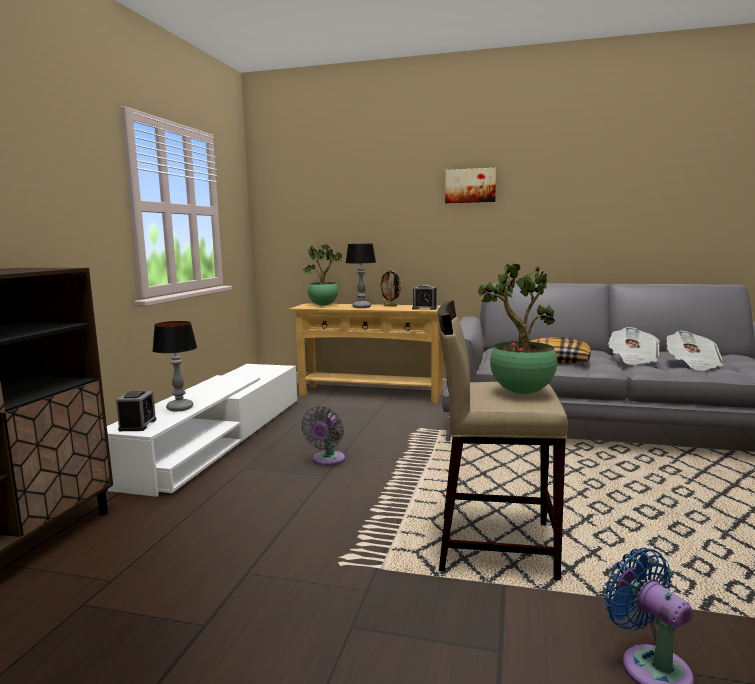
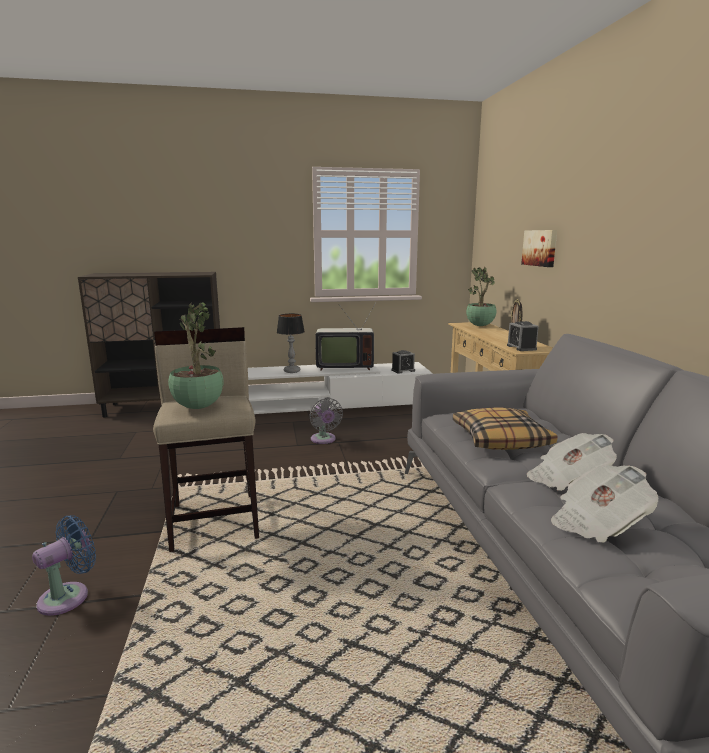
camera: 65 degrees right, 5 degrees up
(137, 425) = (256, 371): alarm clock -> alarm clock (403, 370)
(212, 386) = (343, 366): none -> television
(327, 460) = (324, 440): grey fan -> grey fan turned 105 degrees counterclockwise
(361, 307) = (489, 333): table lamp -> none
(470, 186) = (604, 203): picture -> picture (540, 248)

